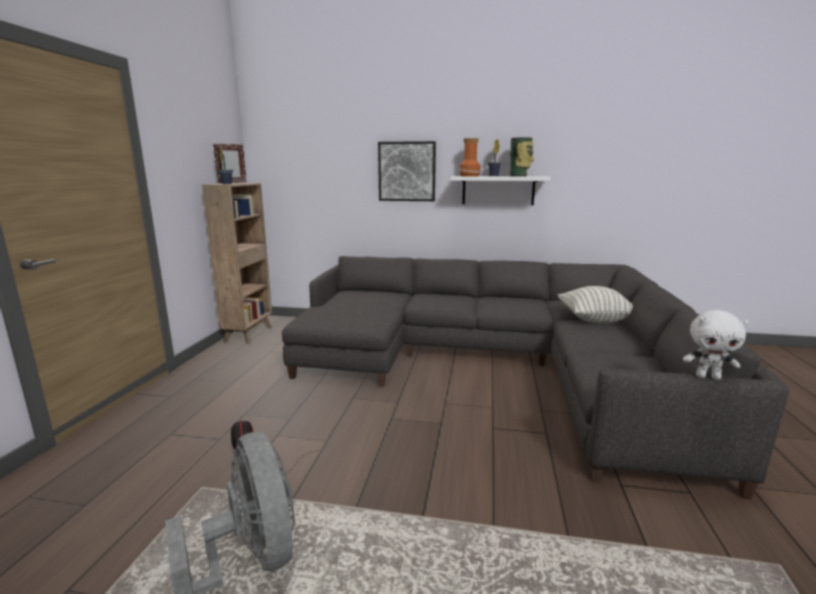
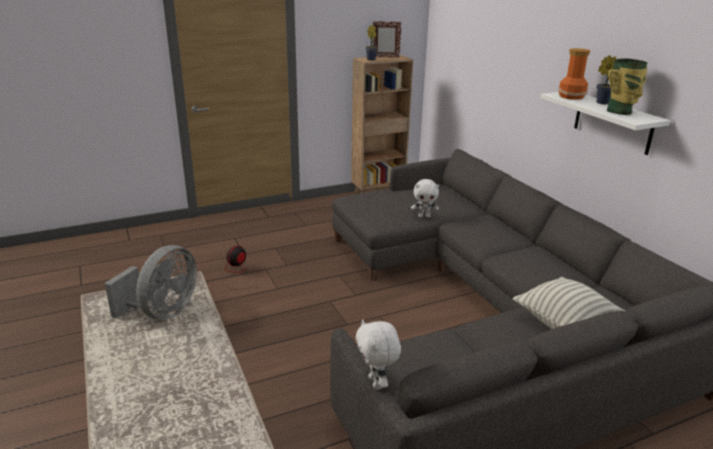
camera: 55 degrees right, 10 degrees up
(388, 309) = (424, 216): none -> white plush toy
(407, 171) = (533, 73): picture -> none

